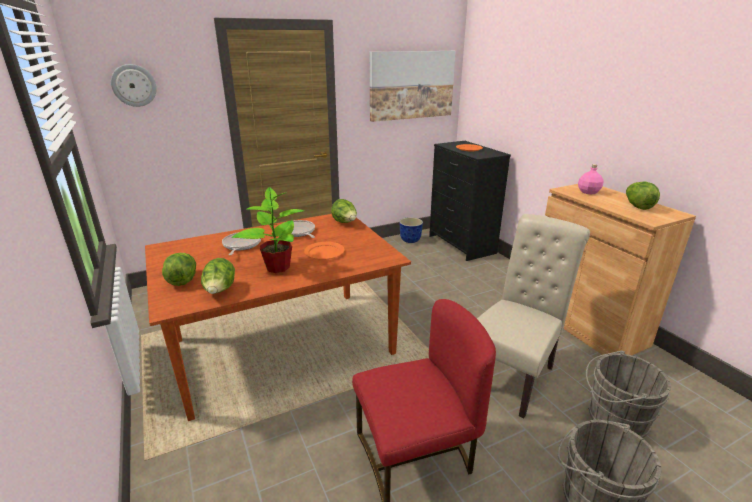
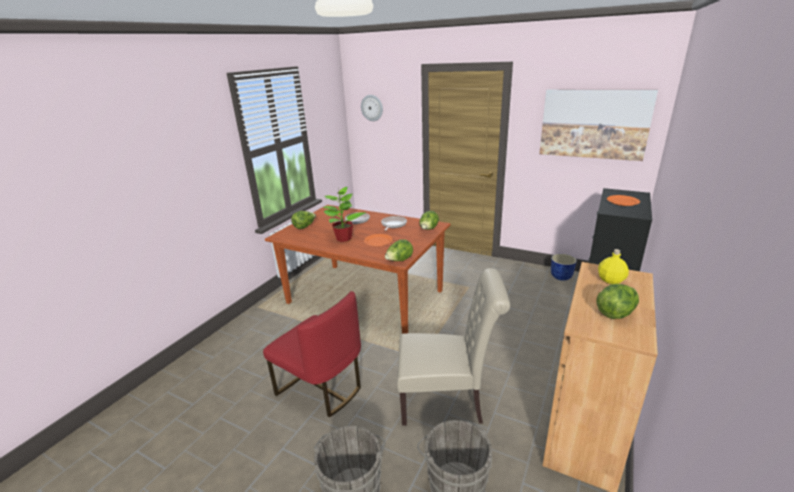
camera: 55 degrees right, 0 degrees up
(220, 291) = (304, 238): lettuce -> lettuce (399, 261)
(588, 192) = (611, 280): pink bottle -> yellow bottle

